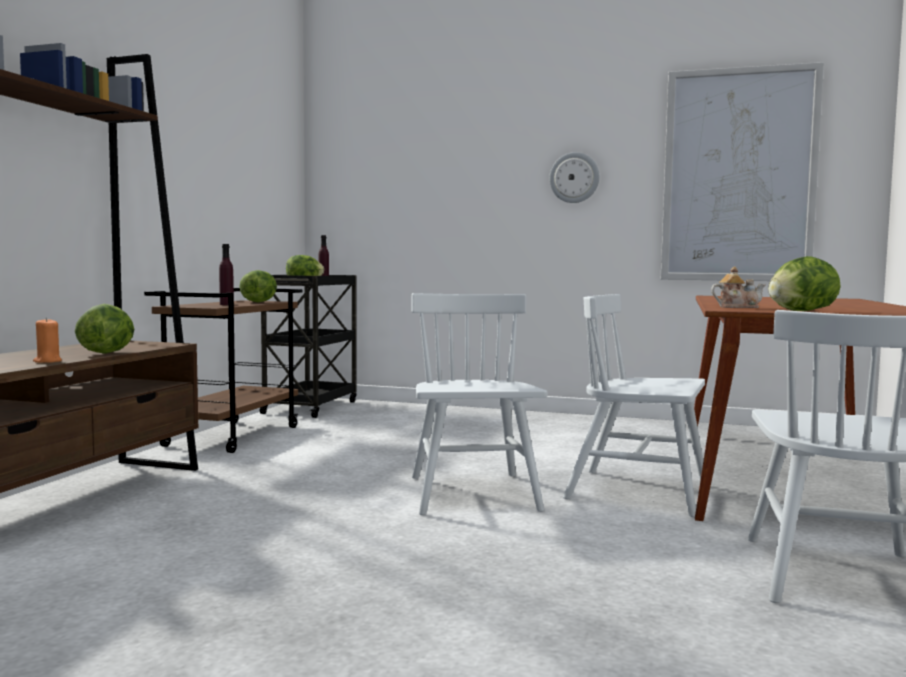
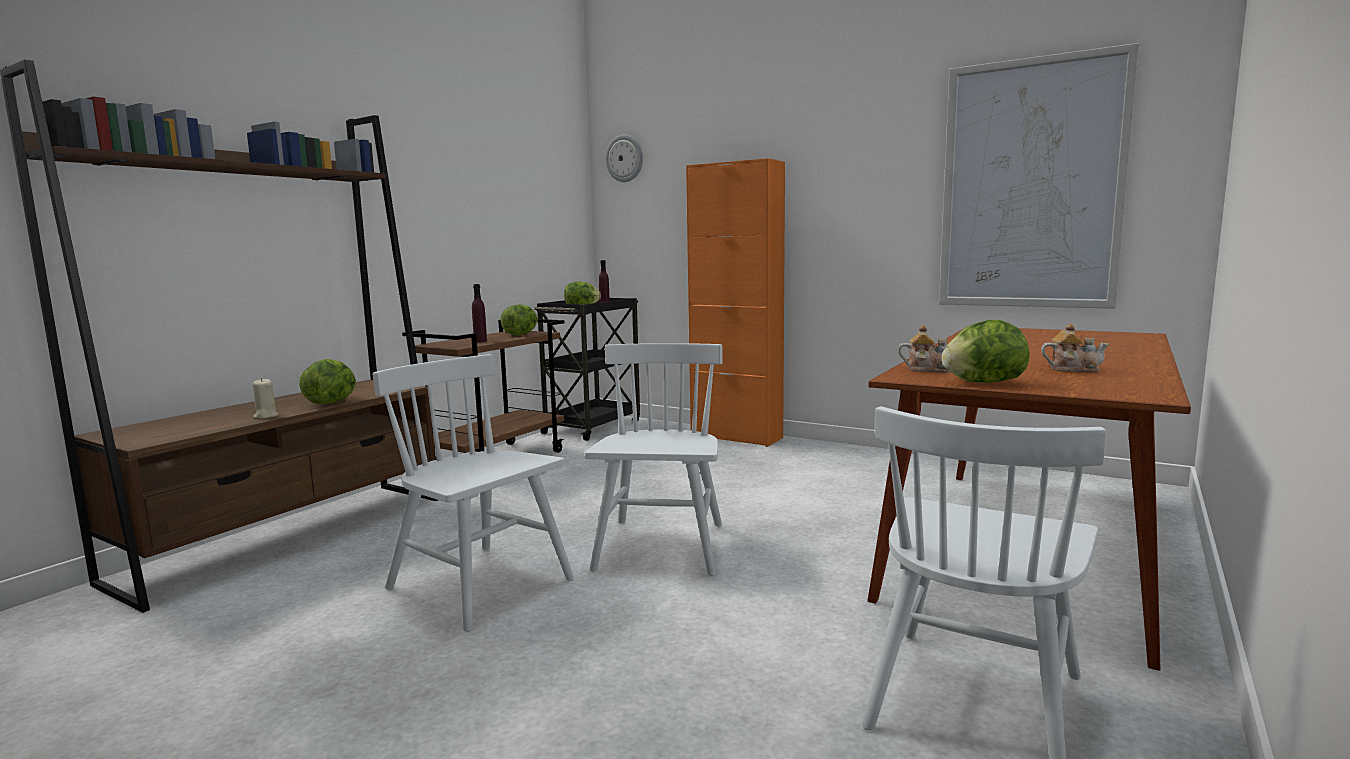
camera: 15 degrees right, 5 degrees up
(47, 361) = (265, 416): orange candle -> beige candle
(465, 411) = (736, 437): none -> orange cabinet
(574, 178) = (847, 193): wall clock -> wall clock (625, 158)
(638, 492) = (835, 557): white chair -> white chair (480, 584)
(847, 307) = (1072, 369): none -> teapot

